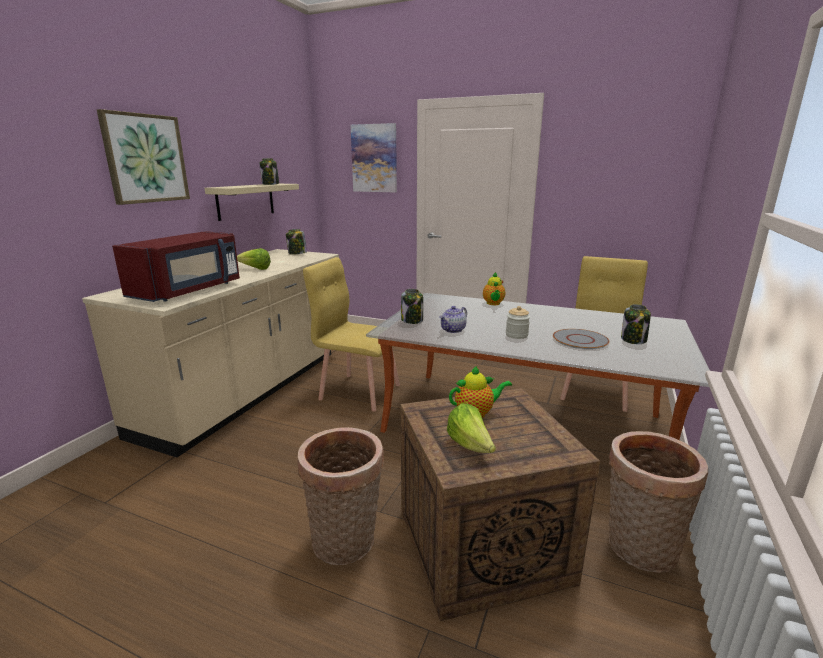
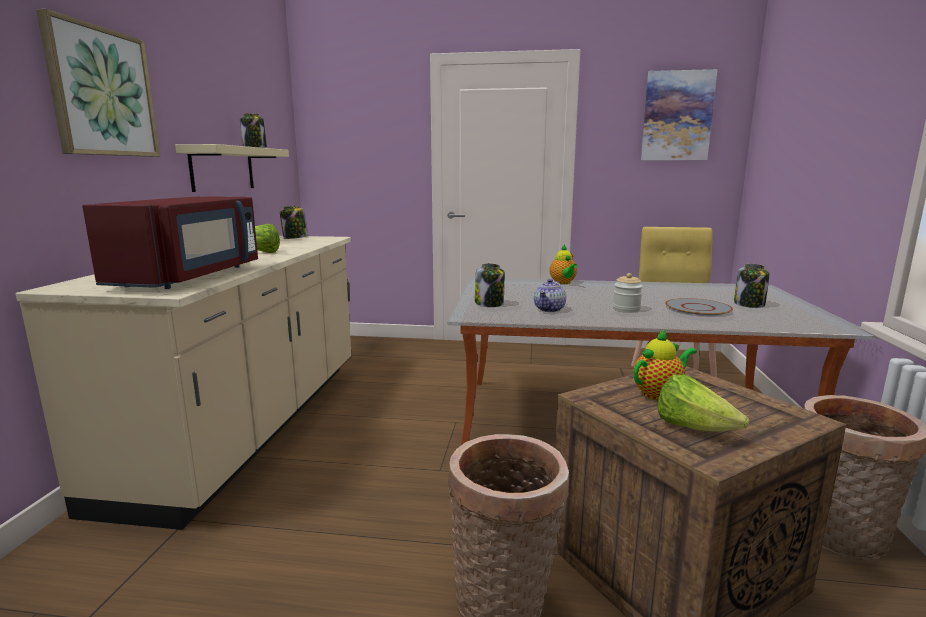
camera: 15 degrees left, 5 degrees down
(359, 391) = (403, 409): yellow chair -> none
(374, 158) = (375, 124): picture -> picture (677, 116)

